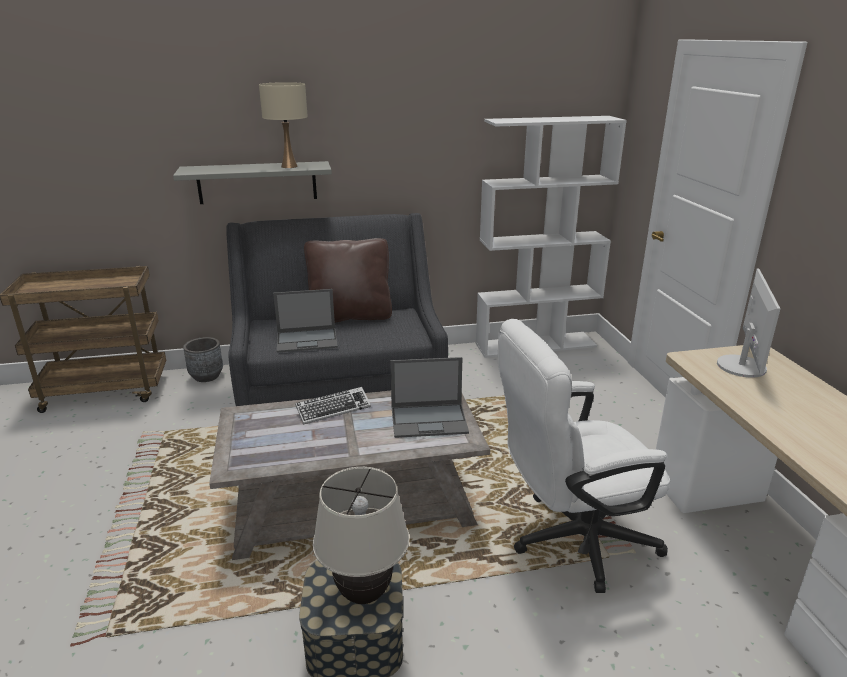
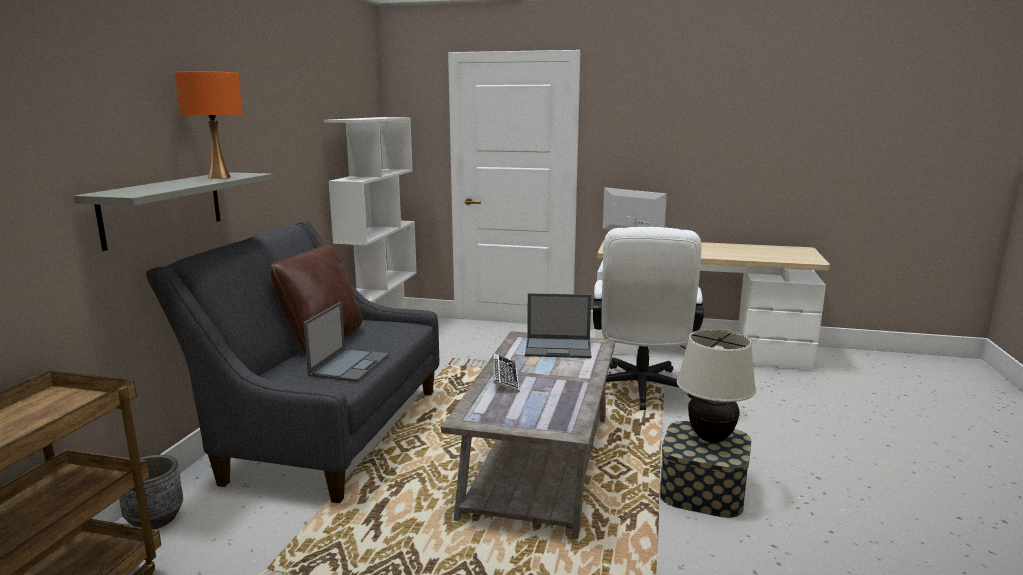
camera: 65 degrees left, 10 degrees down
(289, 166) = (219, 177): beige table lamp -> orange table lamp
(430, 420) = (559, 348): laptop -> laptop turned 75 degrees clockwise

